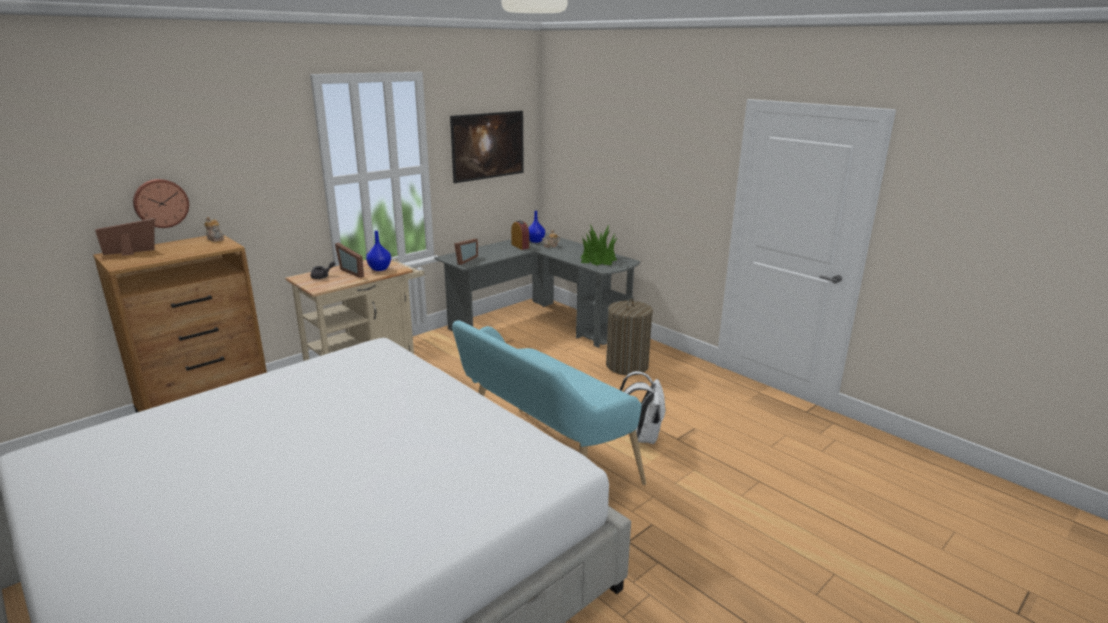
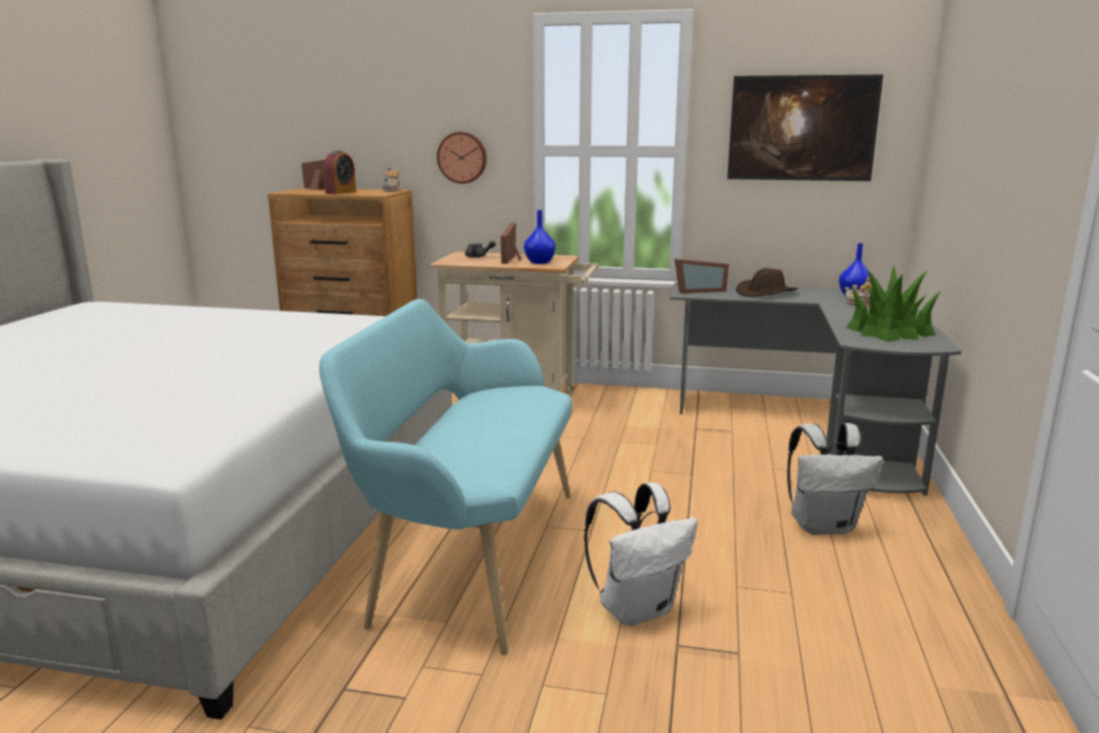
camera: 55 degrees right, 5 degrees down
(160, 203) = (363, 148): wall clock -> wall clock (462, 157)
(497, 251) = (765, 293): none -> brown hat
(520, 246) = (813, 295): alarm clock -> alarm clock (341, 192)
(627, 365) = (823, 526): laundry basket -> white backpack

